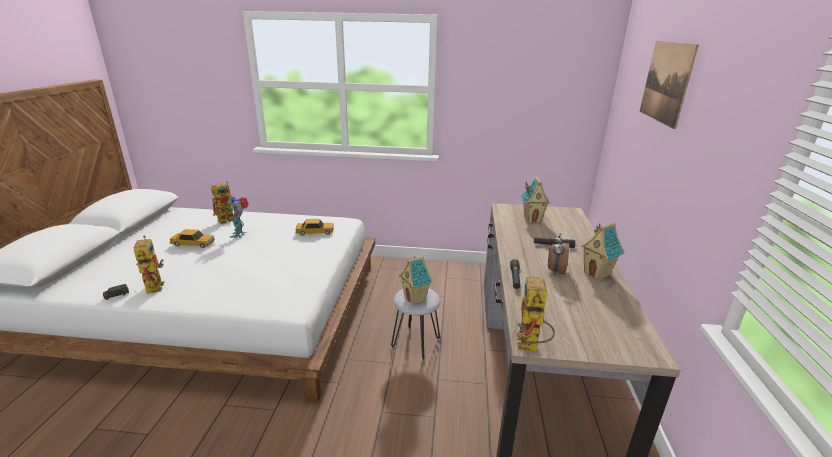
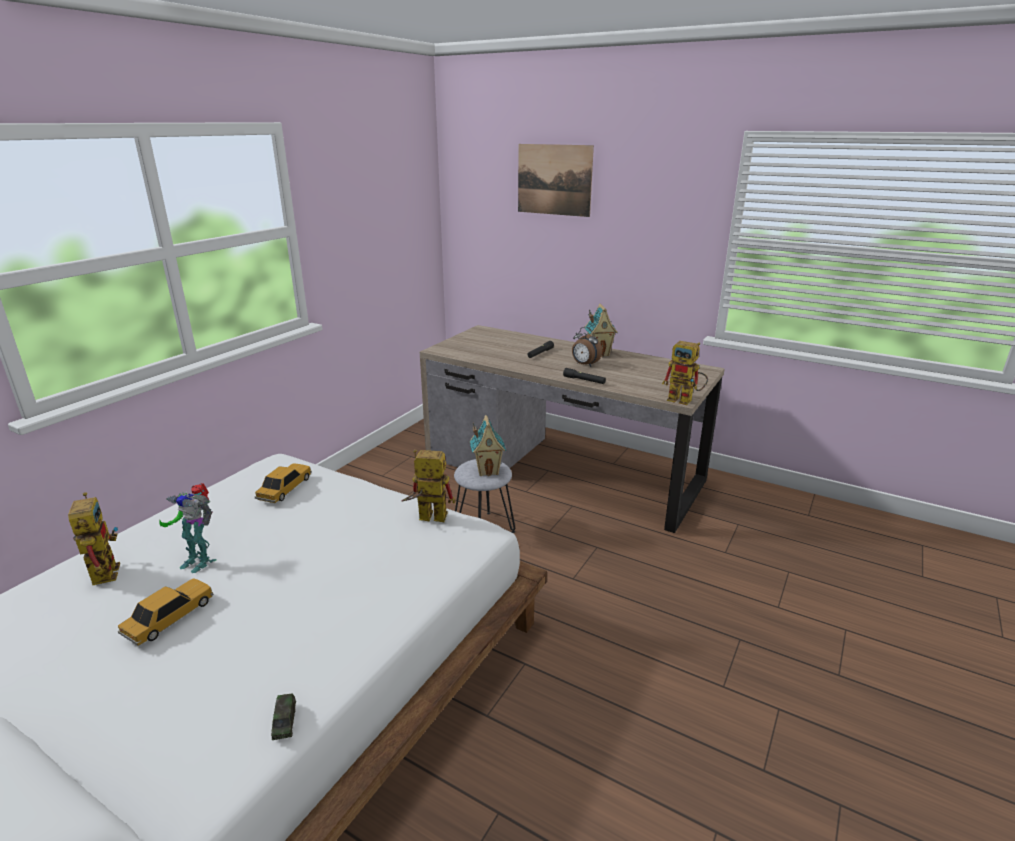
camera: 65 degrees left, 0 degrees up
(154, 285) = (295, 669): toy robot -> toy robot (426, 518)
(532, 219) = (480, 346): toy house -> none

